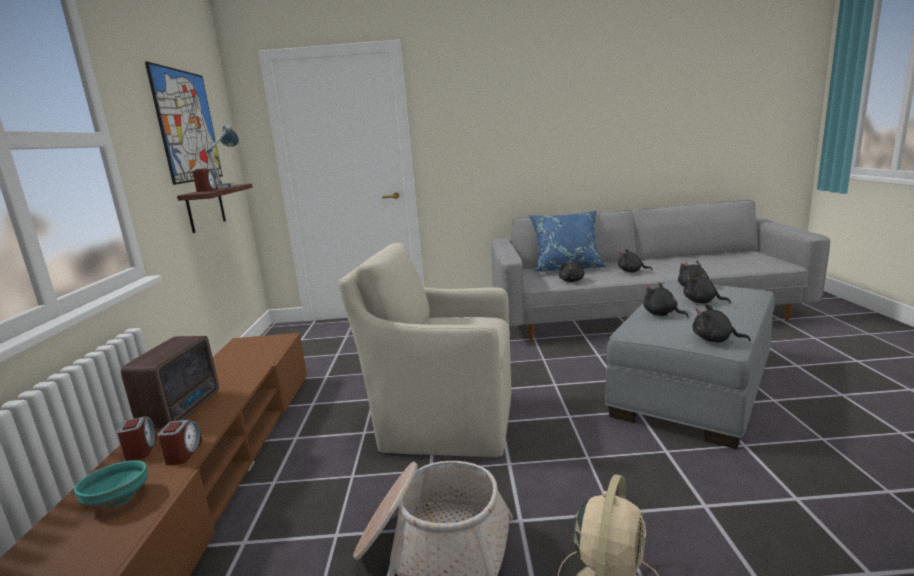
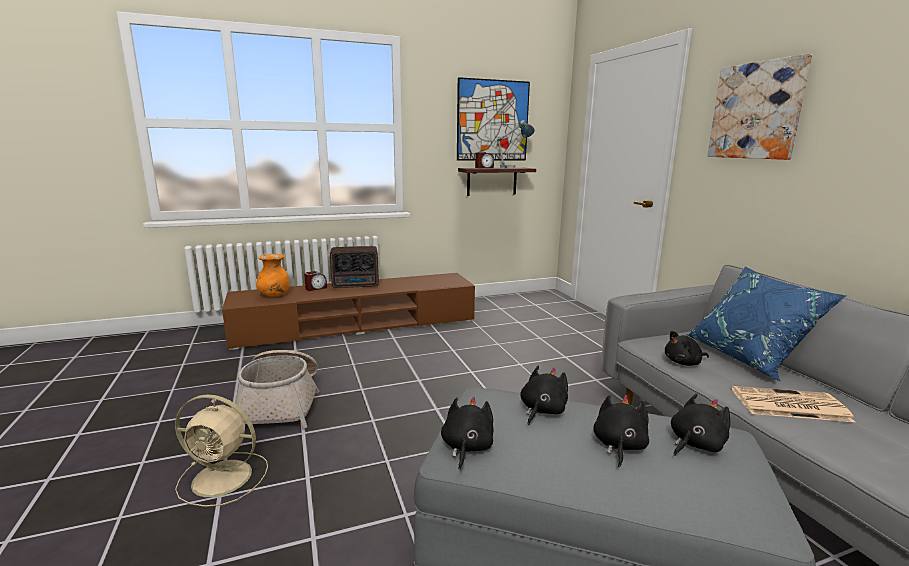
camera: 70 degrees right, 0 degrees up
(118, 499) = (274, 295): turquoise bowl -> orange vase
(184, 453) = (311, 296): alarm clock -> none
(444, 422) = (427, 383): beige armchair -> none
(482, 109) = (756, 111): none -> picture
(632, 271) = (788, 405): black plush toy -> newspaper

